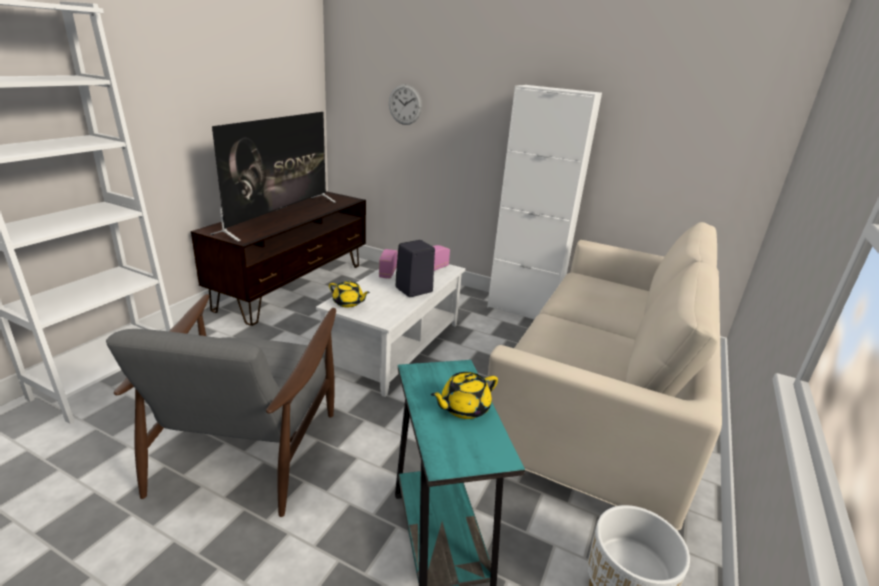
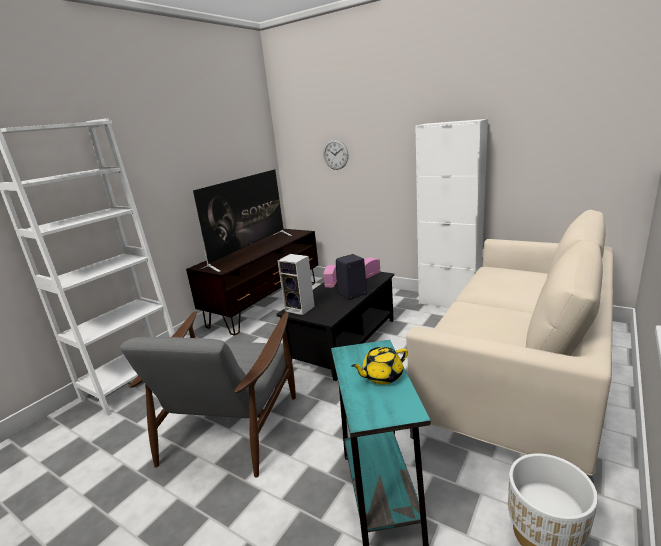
camera: 10 degrees right, 5 degrees down
(348, 303) = (301, 309): yellow teapot -> speaker
(396, 347) = (345, 342): white coffee table -> black coffee table

